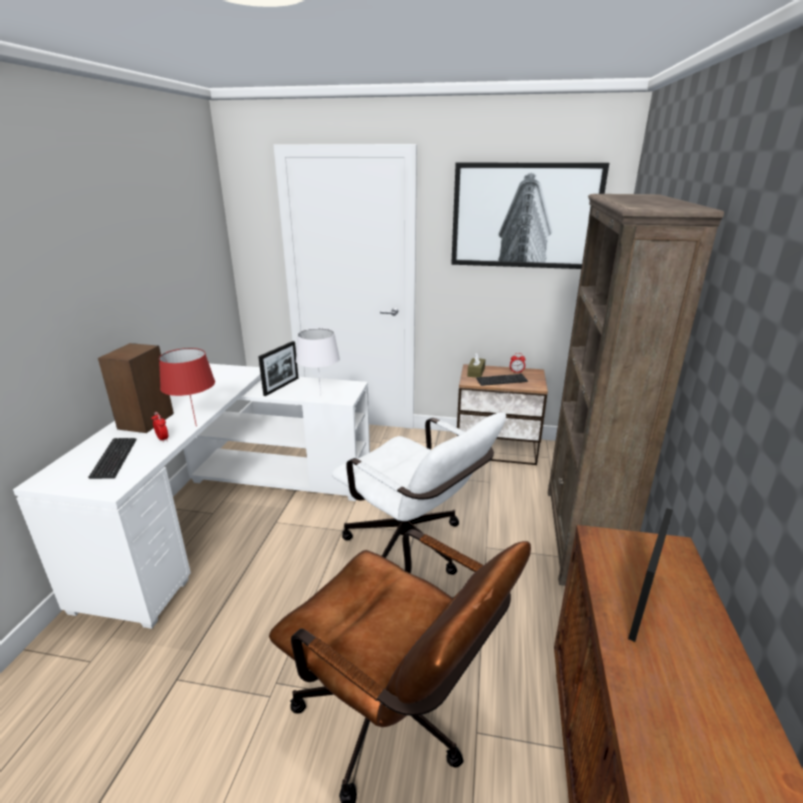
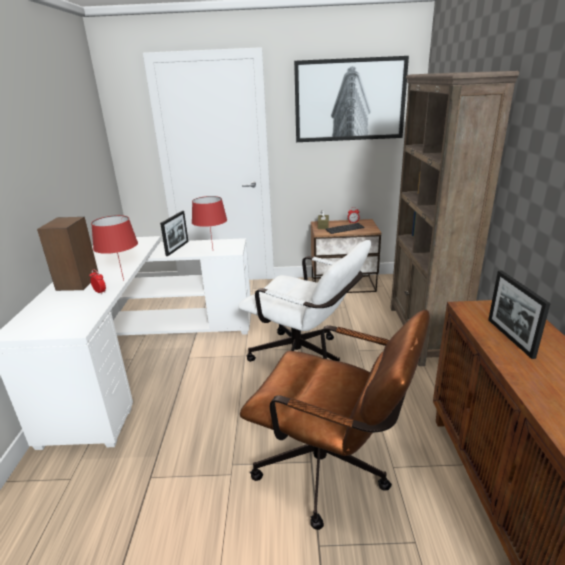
camera: 10 degrees left, 0 degrees up
(114, 459) = (66, 310): keyboard -> none
(320, 395) = (213, 250): white table lamp -> red table lamp
(642, 603) = (510, 337): picture frame -> picture frame turned 150 degrees clockwise

